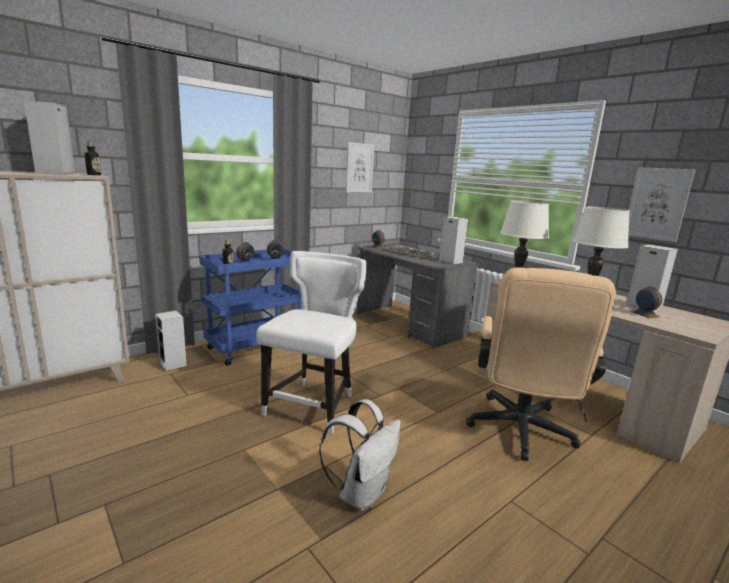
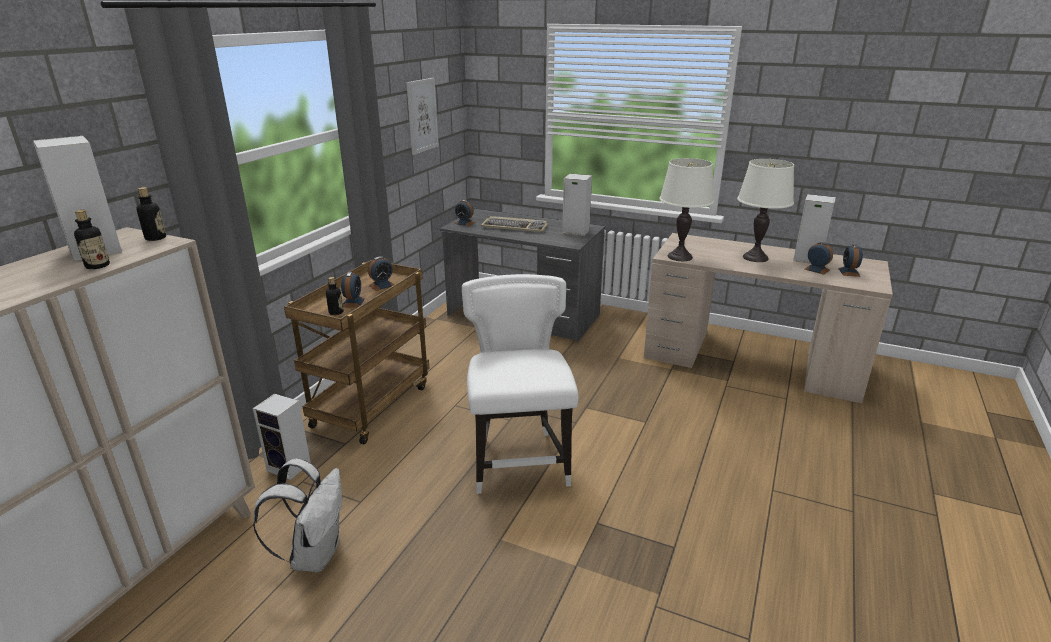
camera: 25 degrees left, 10 degrees up
(37, 174) = (97, 266): none -> bottle
(256, 346) = (371, 404): blue cart -> brown cart
(361, 493) = (653, 535): white backpack -> white backpack (314, 554)
(520, 433) = (732, 419): beige office chair -> none
(657, 204) = (803, 145): picture -> none
(680, 322) = (849, 272): none -> alarm clock

